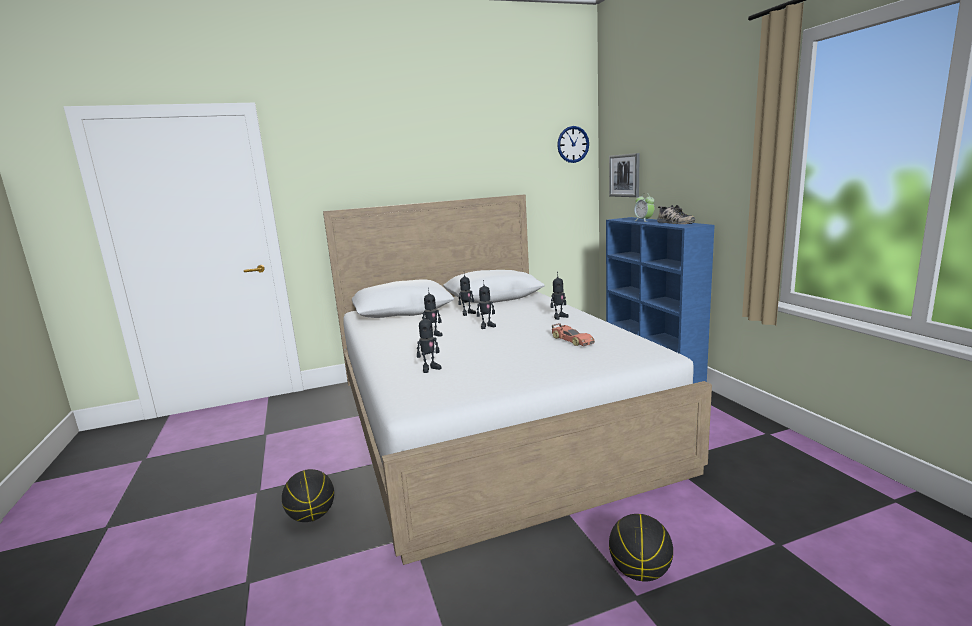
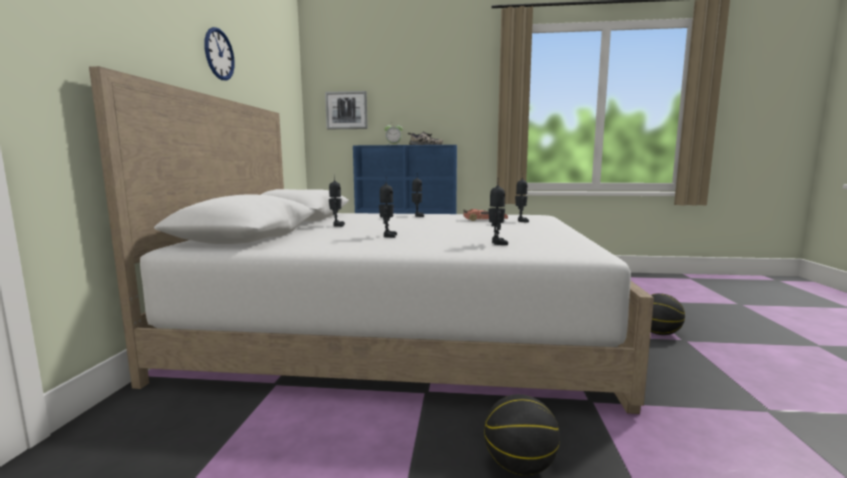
camera: 65 degrees left, 5 degrees down
(487, 326) = (398, 226): toy robot -> toy robot (521, 221)
(573, 144) = (291, 74): wall clock -> wall clock (219, 54)

